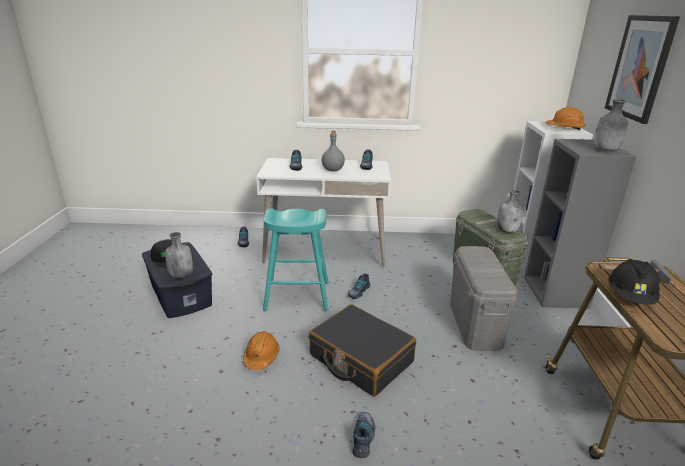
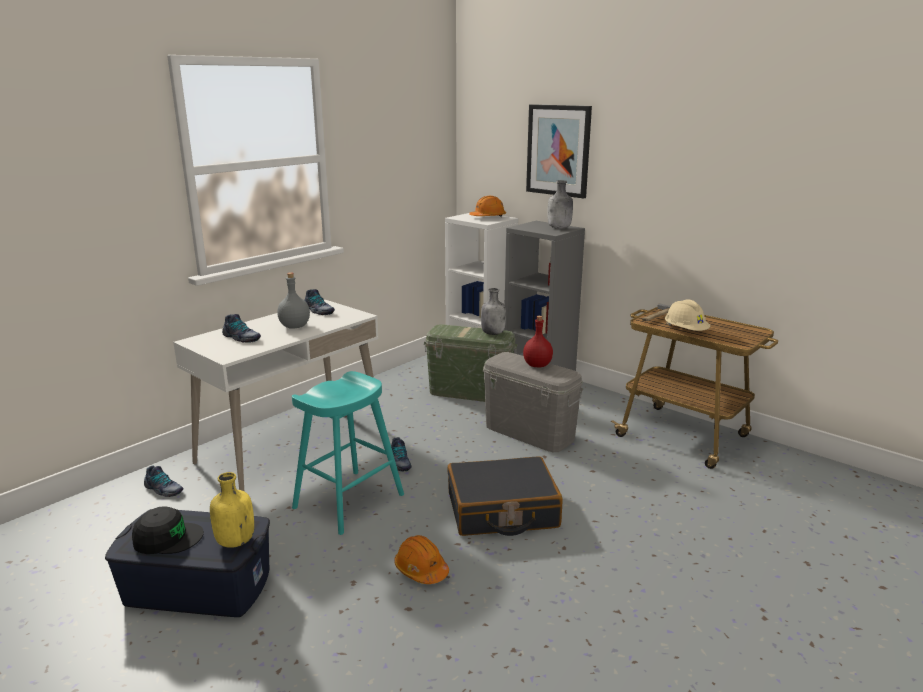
camera: 50 degrees left, 5 degrees down
(181, 275) = (234, 541): grey bottle -> yellow bottle
(363, 438) = (600, 556): shoe -> none
(490, 267) = (536, 365): none -> red bottle
(630, 297) = (685, 331): black hard hat -> beige hard hat

